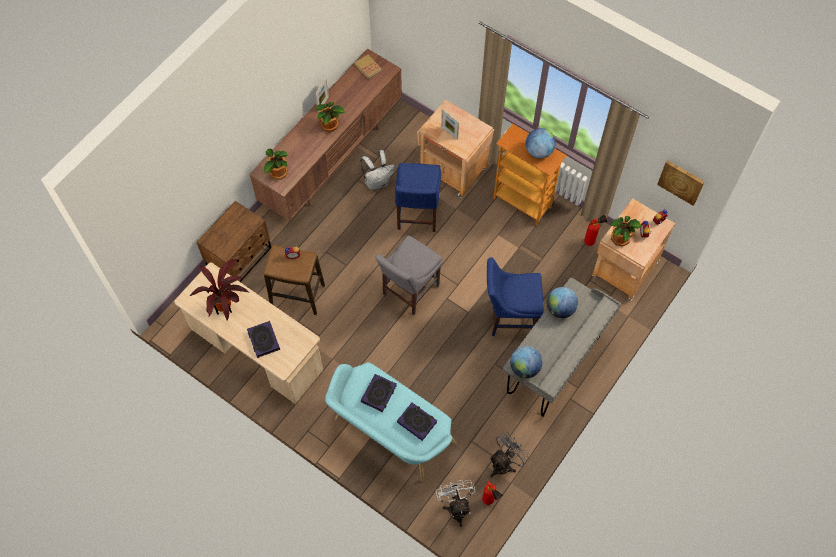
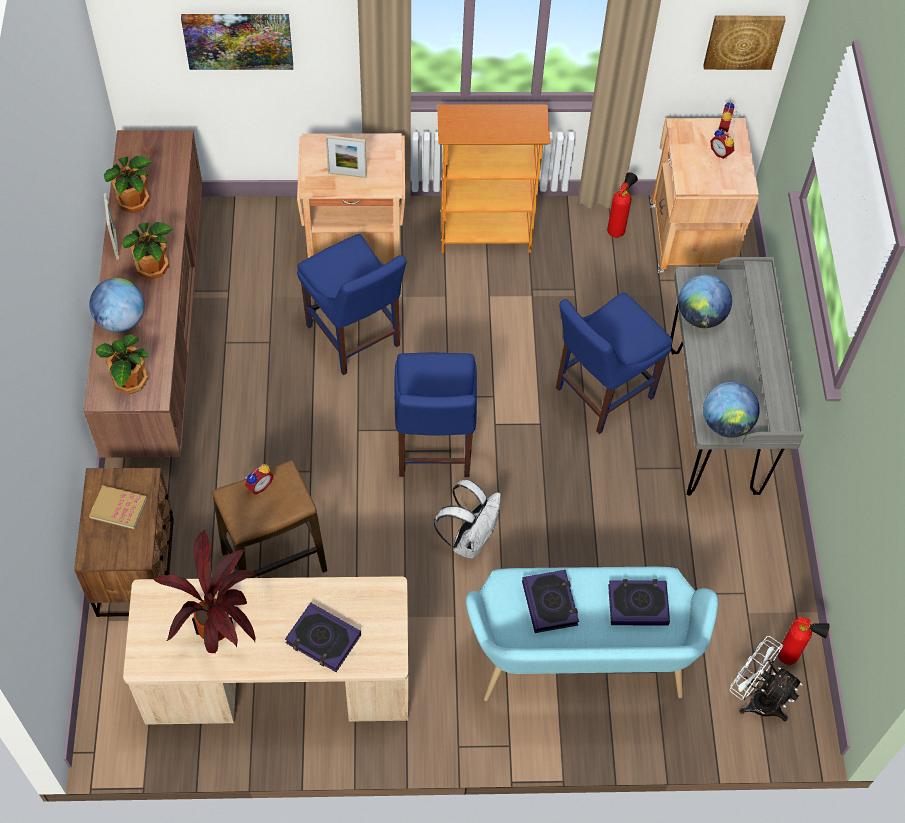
camera: 40 degrees left, 5 degrees down
(368, 67) = (141, 155): book -> book (118, 508)
(377, 182) = (257, 328): white backpack -> white backpack (470, 539)
(408, 291) = (433, 449): grey chair -> blue chair
(431, 37) = (238, 40): none -> picture
(504, 463) = (765, 592): grey fan -> none
(539, 151) = (506, 120): globe -> globe (121, 320)
(621, 239) = (699, 177): potted plant -> potted plant (135, 201)

